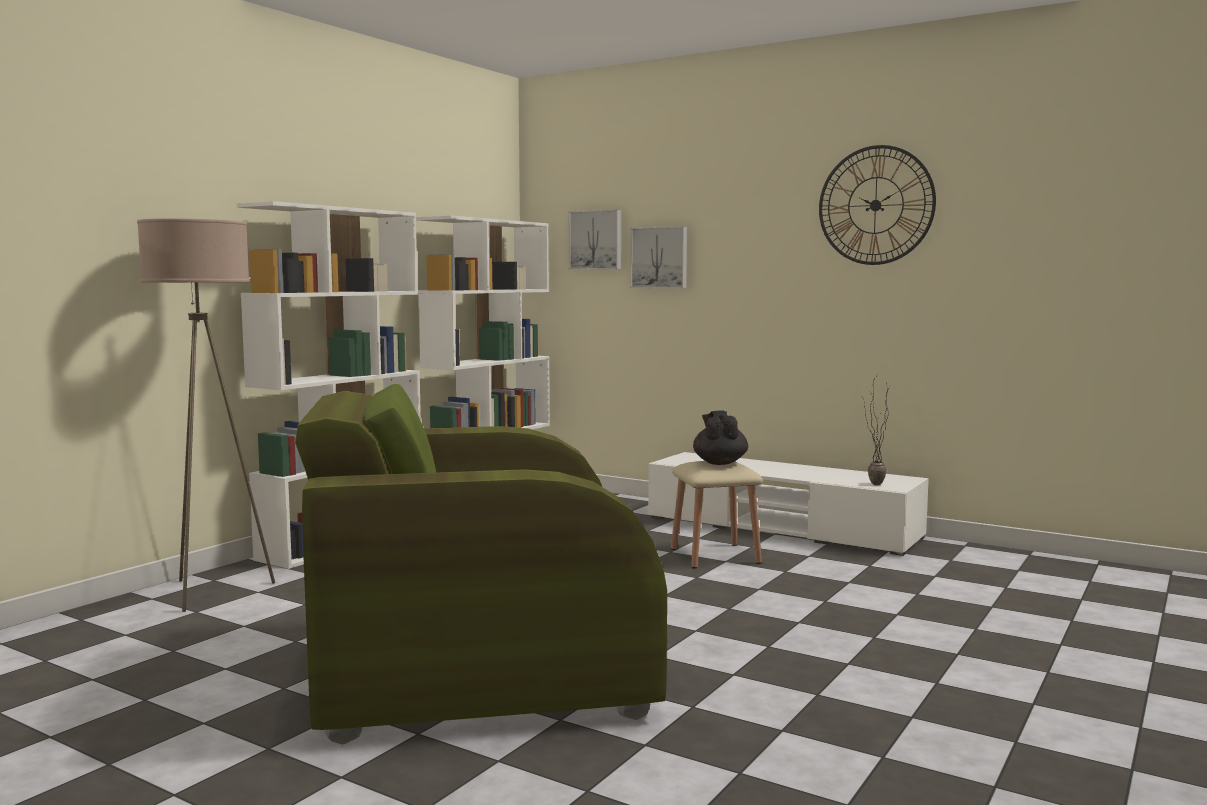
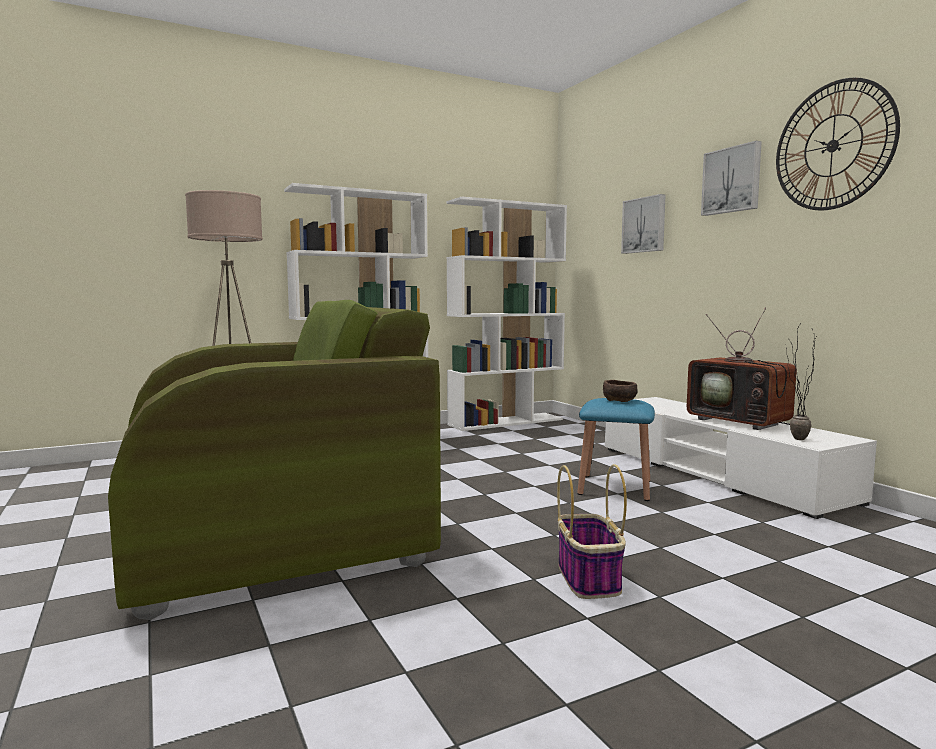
camera: 30 degrees right, 0 degrees up
(478, 668) = (278, 541): green armchair -> green armchair turned 135 degrees clockwise
(596, 240) = (602, 215): picture -> picture (732, 180)
(715, 555) = (615, 487): beige stool -> blue stool
(719, 463) = (620, 400): black teapot -> brown bowl
(809, 473) = (742, 422): none -> television
(809, 636) = (589, 579): none -> basket

